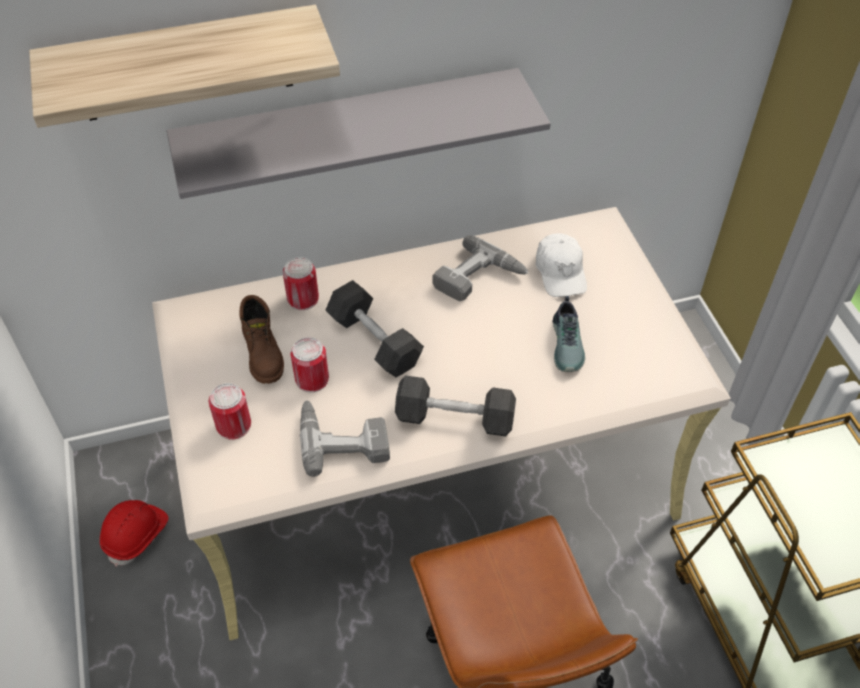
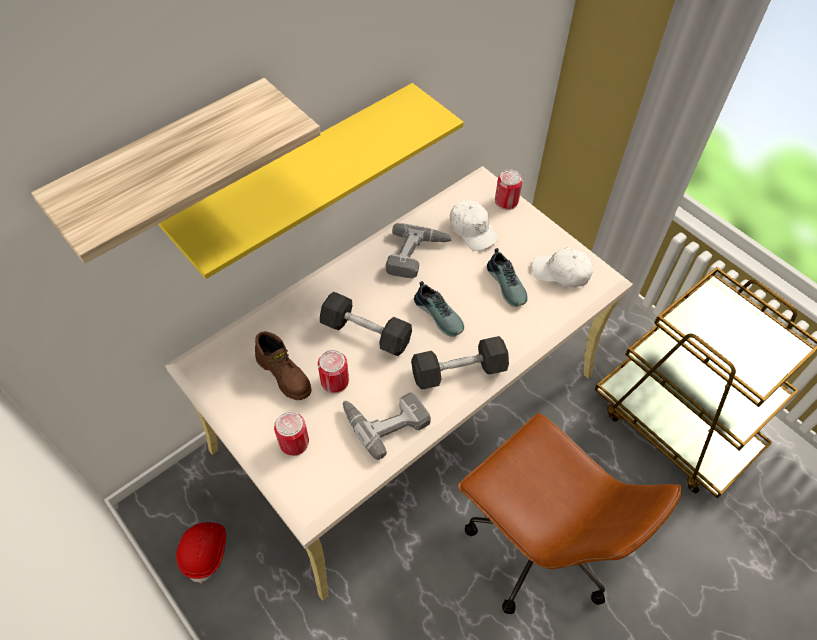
camera: 25 degrees left, 5 degrees up
(303, 298) = (291, 318): can -> can (506, 201)
(350, 129) = (298, 171): grey shelf -> yellow shelf
(469, 350) = (440, 314): none -> shoe
(642, 353) = (561, 272): none -> white cap

